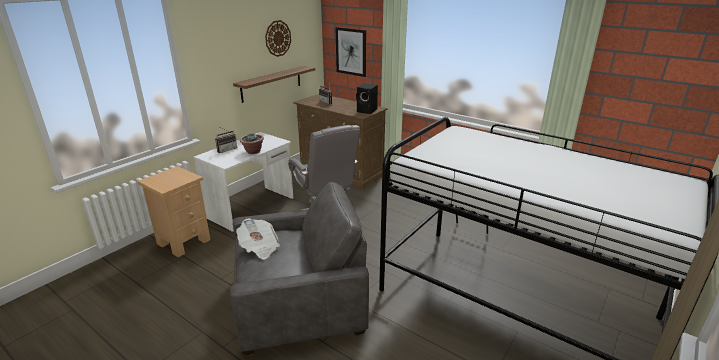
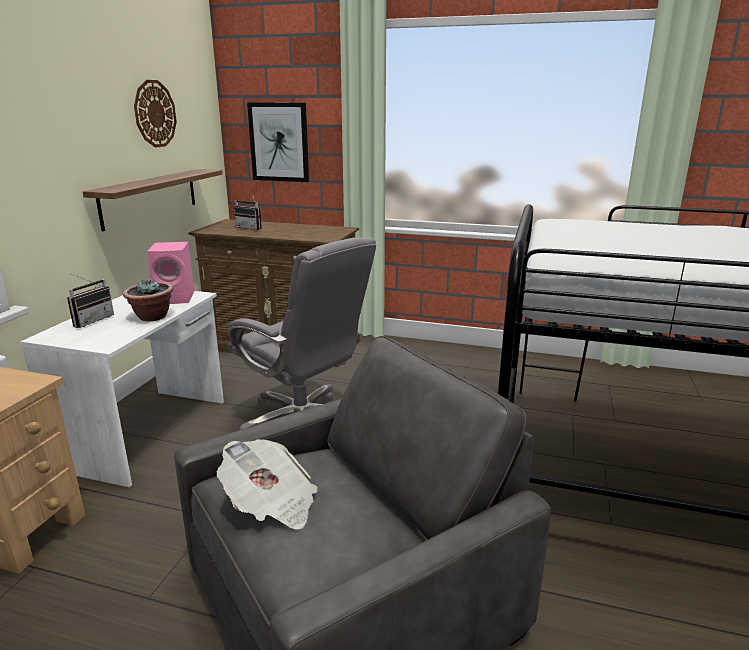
camera: 20 degrees left, 5 degrees down
(270, 142) = (176, 298): none -> pink speaker
(367, 111) = (331, 233): black speaker -> none

